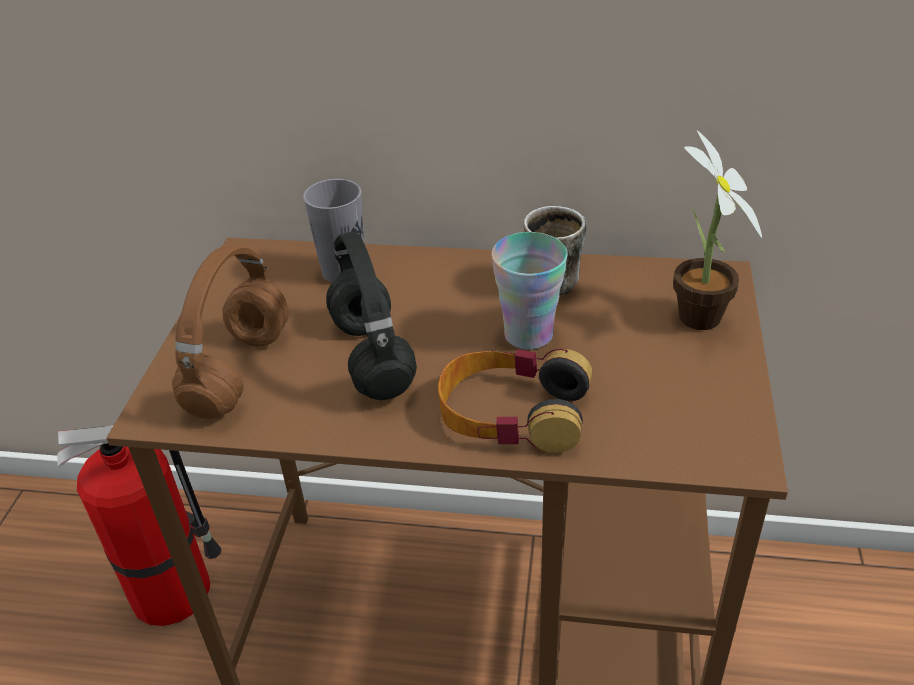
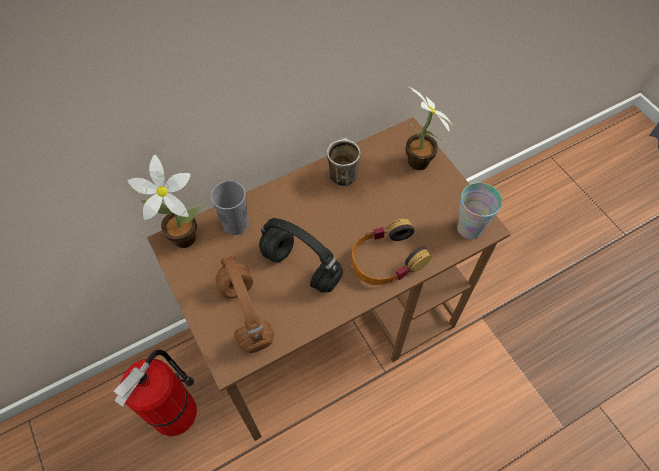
camera: 40 degrees left, 20 degrees up
(263, 253) = (181, 236): none -> potted plant
(528, 334) = (357, 213): cup -> cup (469, 228)

